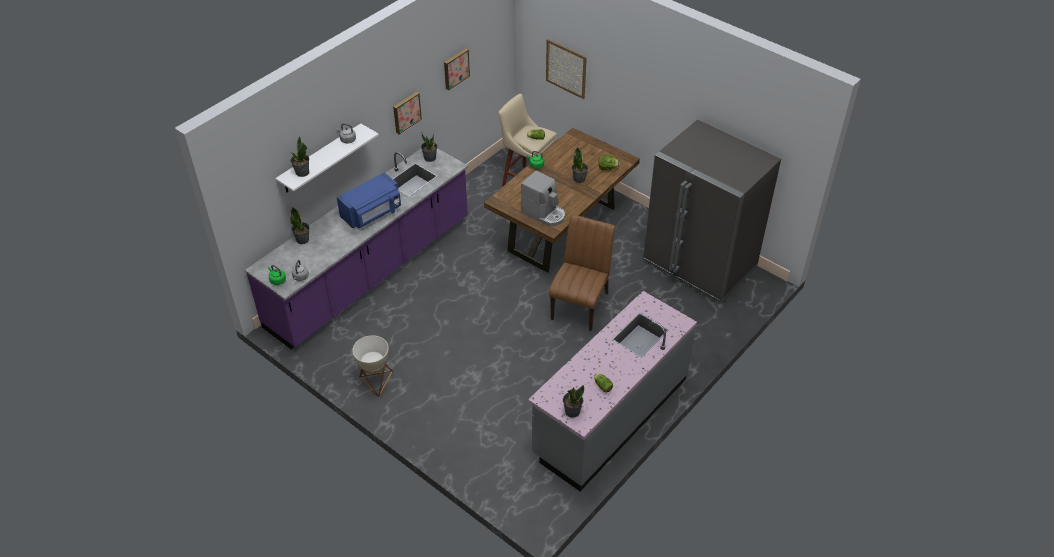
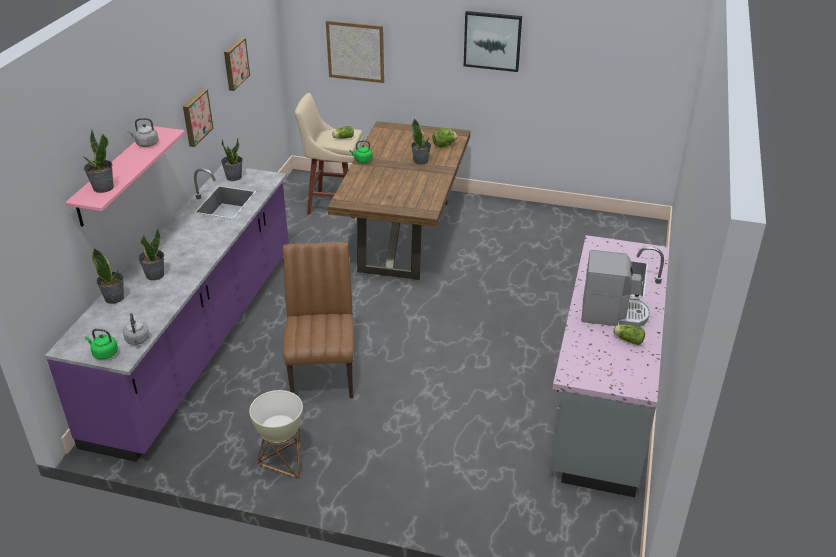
camera: 25 degrees left, 10 degrees down
(320, 159) = (115, 176): white shelf -> pink shelf
(372, 213) = (196, 246): blue microwave -> none
(544, 213) = (407, 199): coffee machine -> coffee machine (613, 314)
(572, 411) = (618, 378): potted plant -> potted plant (154, 275)
(580, 306) = (480, 301): brown chair -> brown chair (323, 373)
(663, 96) = (492, 41): none -> picture
(699, 265) = (574, 229): grey fridge -> none

